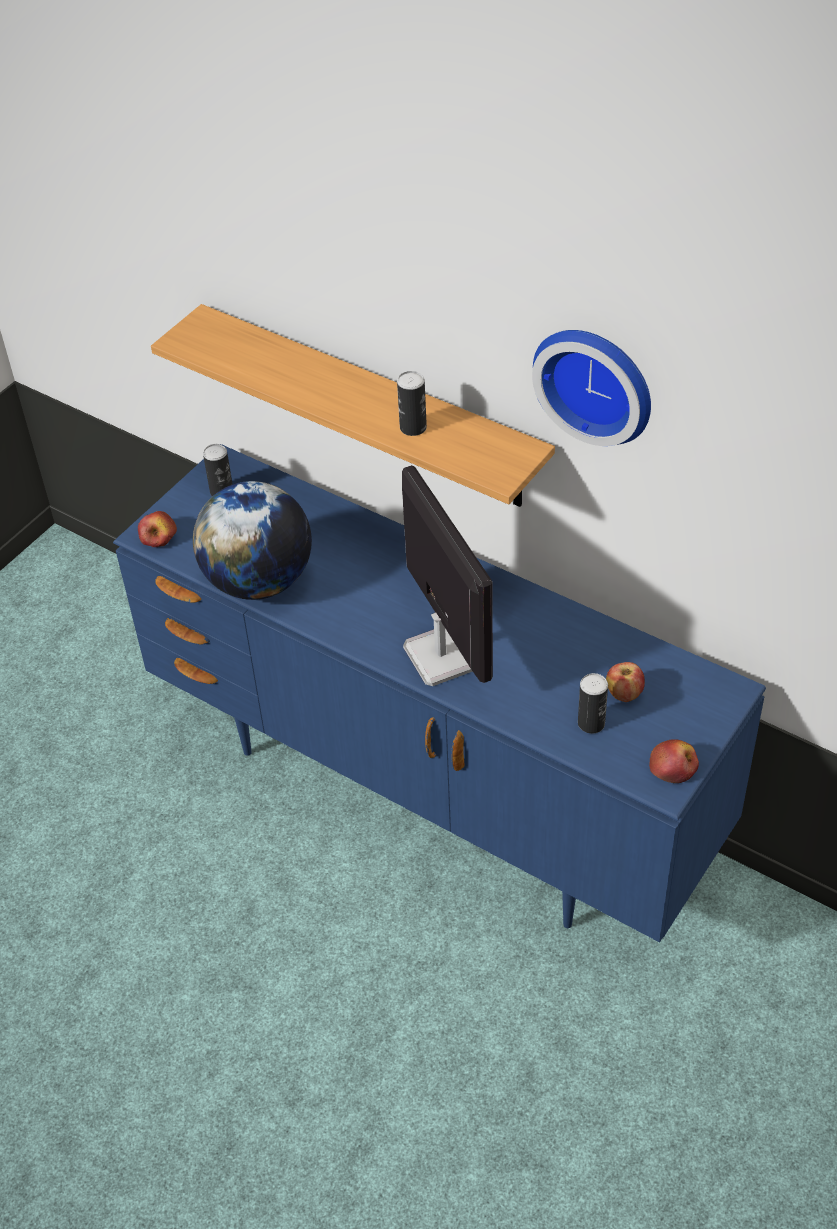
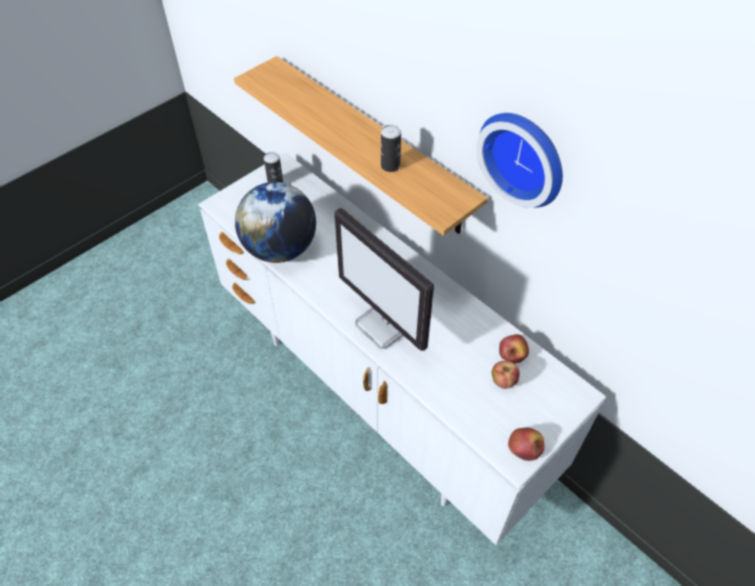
camera: 10 degrees right, 5 degrees up
(159, 537) = (227, 206): apple -> apple (512, 352)
(430, 796) = (379, 396): blue dresser -> white dresser
(442, 654) = (385, 325): monitor -> monitor turned 150 degrees clockwise
(591, 723) = (474, 399): can -> none

